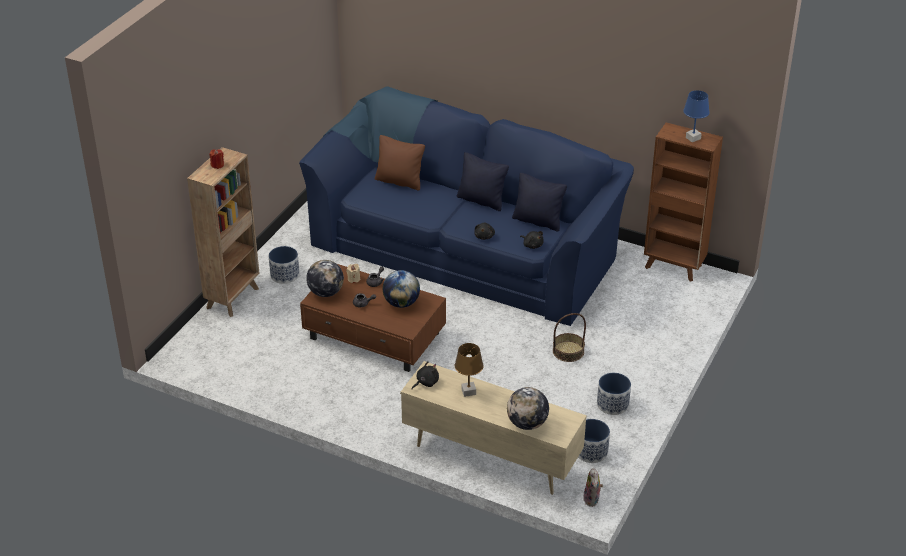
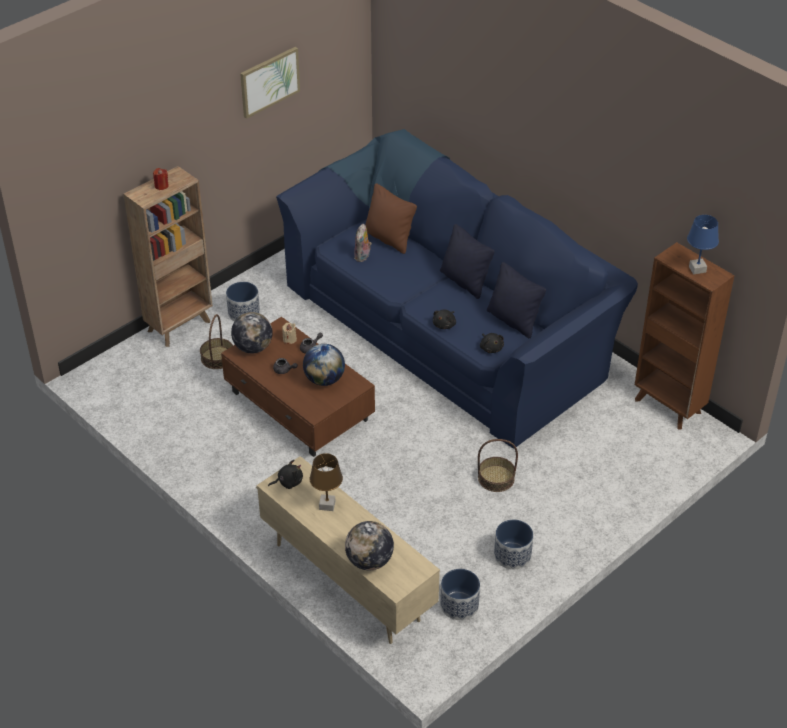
camera: 20 degrees right, 5 degrees up
(275, 62) = (269, 81): none -> picture
(281, 315) = (217, 357): none -> basket
(592, 500) = (431, 663): plush toy -> plush toy (363, 257)

